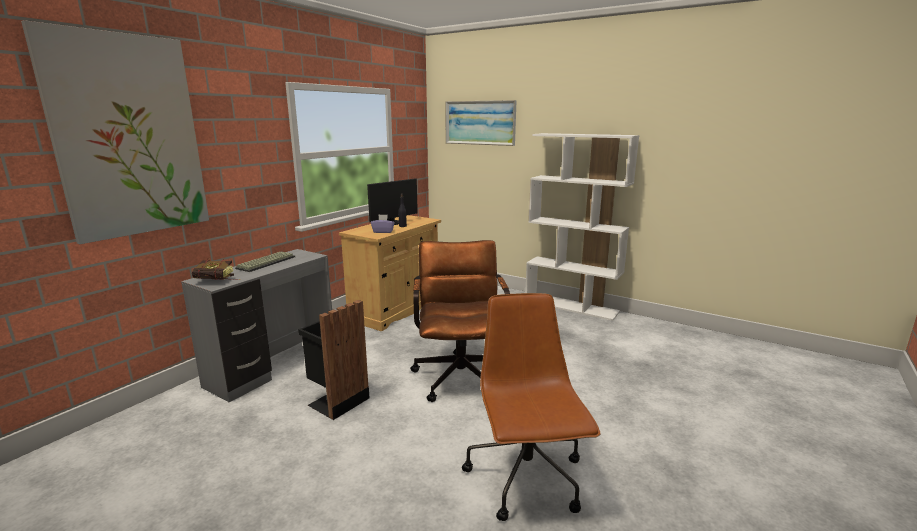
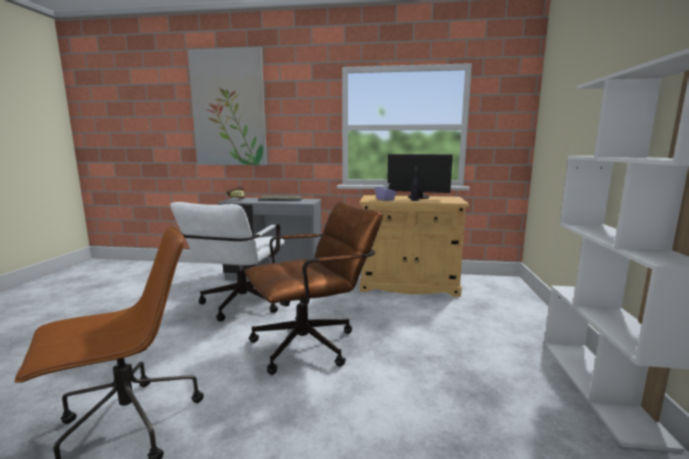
camera: 65 degrees right, 5 degrees down
(336, 400) = (238, 306): black trash can -> white office chair
(480, 122) = (572, 87): picture -> none

